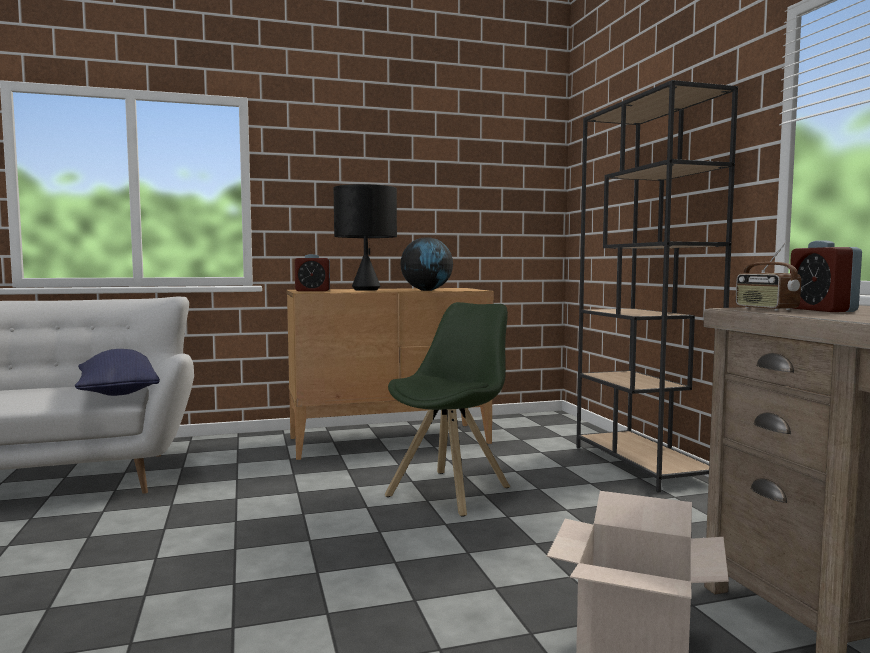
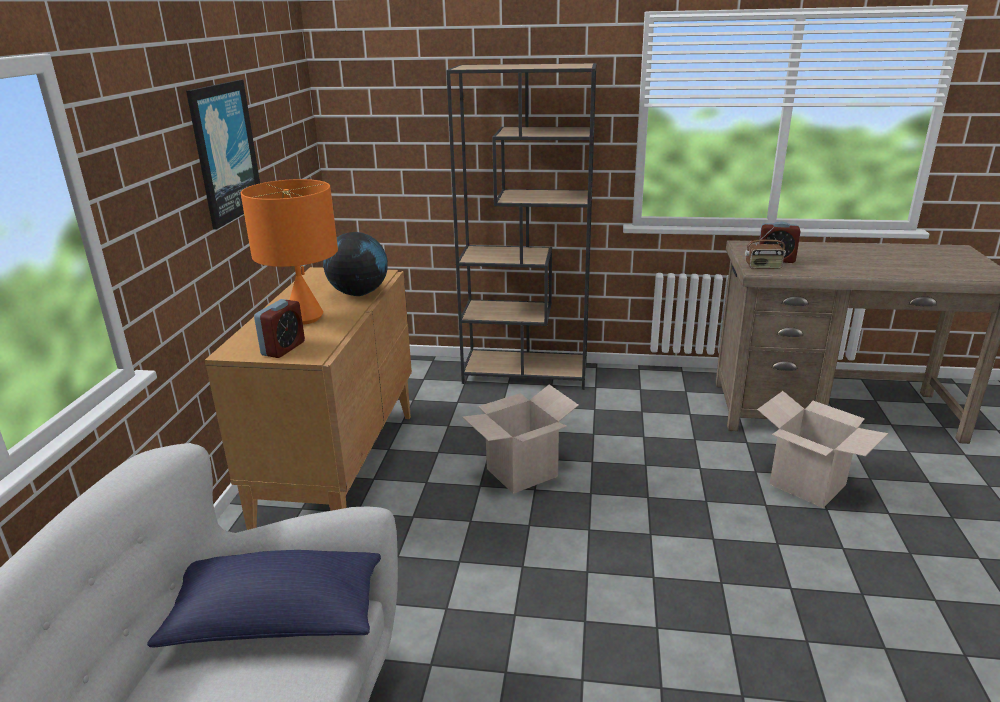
camera: 65 degrees left, 20 degrees up
(366, 290) = (305, 319): black table lamp -> orange table lamp
(406, 184) = (225, 152): none -> picture
(450, 491) = (521, 472): green chair -> cardboard box

